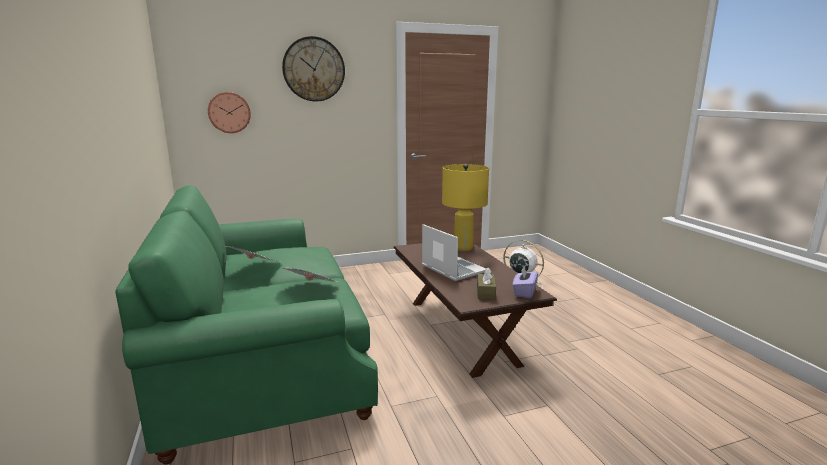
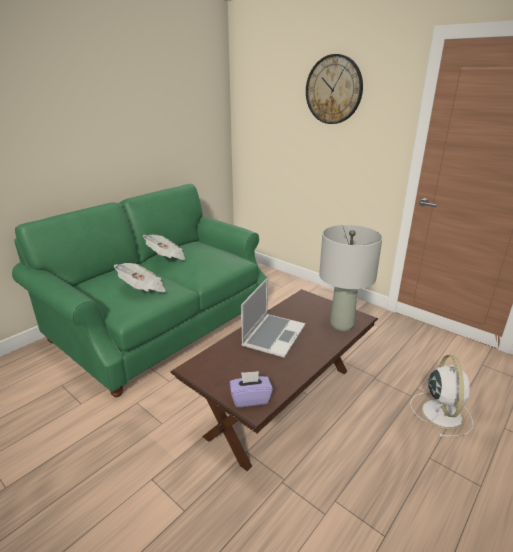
camera: 60 degrees right, 10 degrees up
(229, 112) = (266, 127): wall clock -> none
(463, 248) = (342, 324): yellow table lamp -> grey table lamp
(485, 293) = (228, 372): brown tissue box -> none

